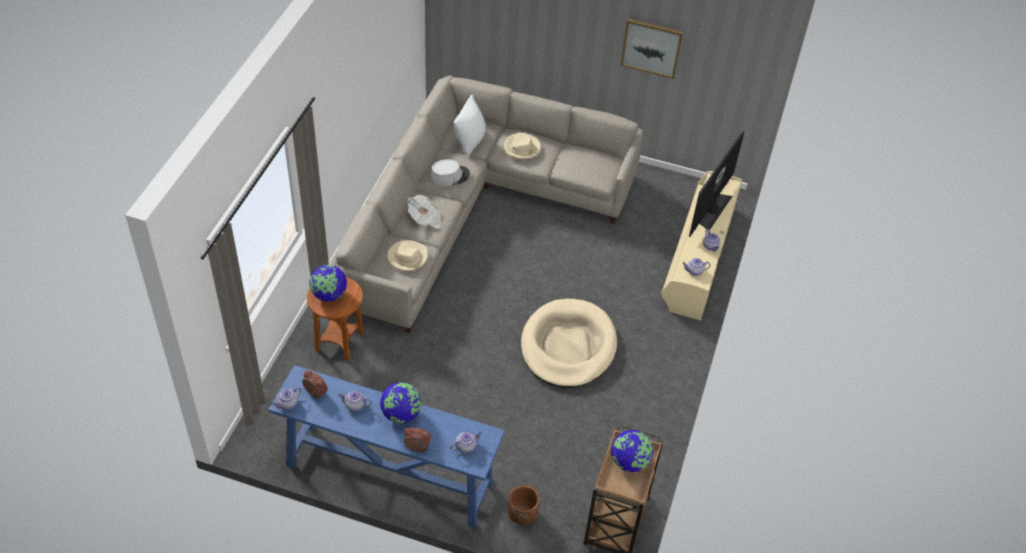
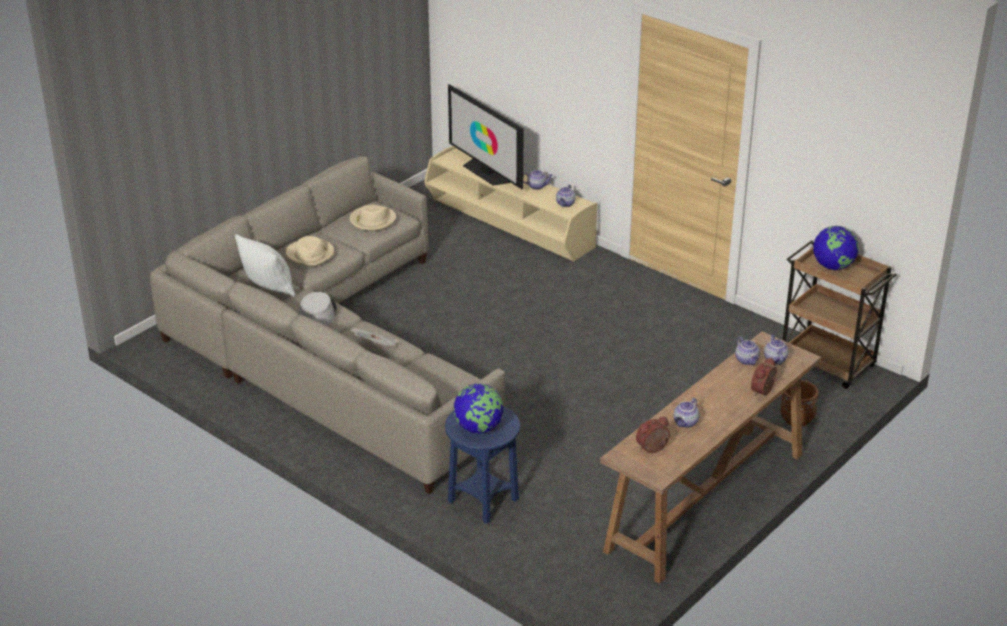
camera: 65 degrees left, 15 degrees down
(287, 404) = (661, 473): teapot -> teapot (747, 360)
(339, 341) = (483, 501): brown side table -> blue side table
(388, 474) = (705, 502): blue console table -> brown console table
(401, 414) = (712, 392): globe -> none
(407, 257) = (432, 373): beige hat -> beige hat (372, 220)
(568, 346) = (585, 335): beige dog bed -> none
(651, 47) = (327, 66): picture -> none

